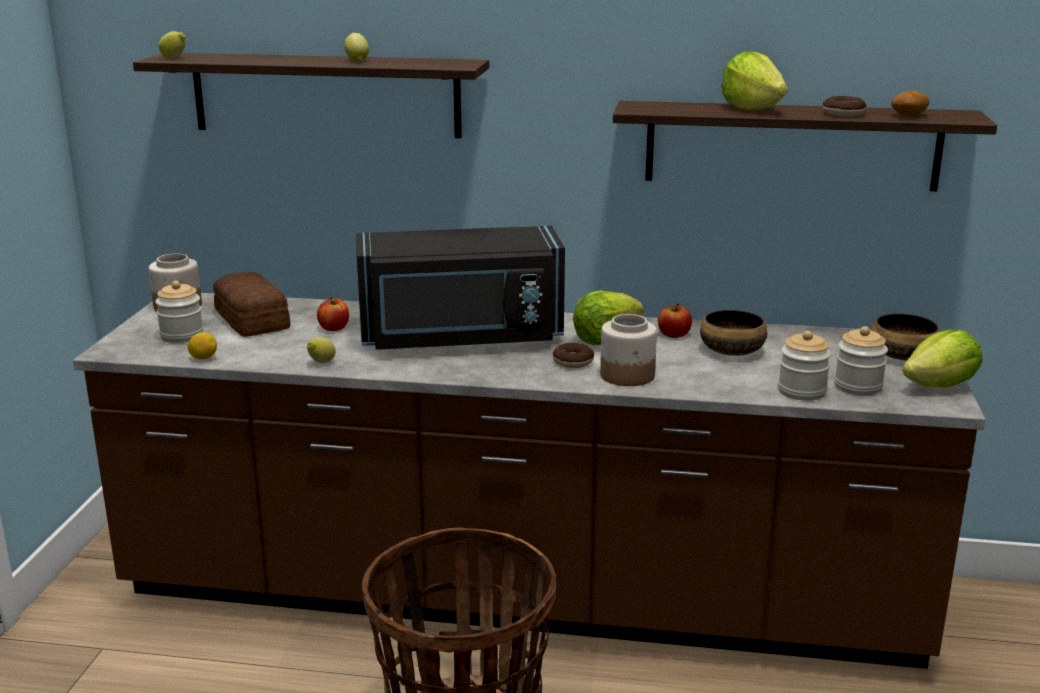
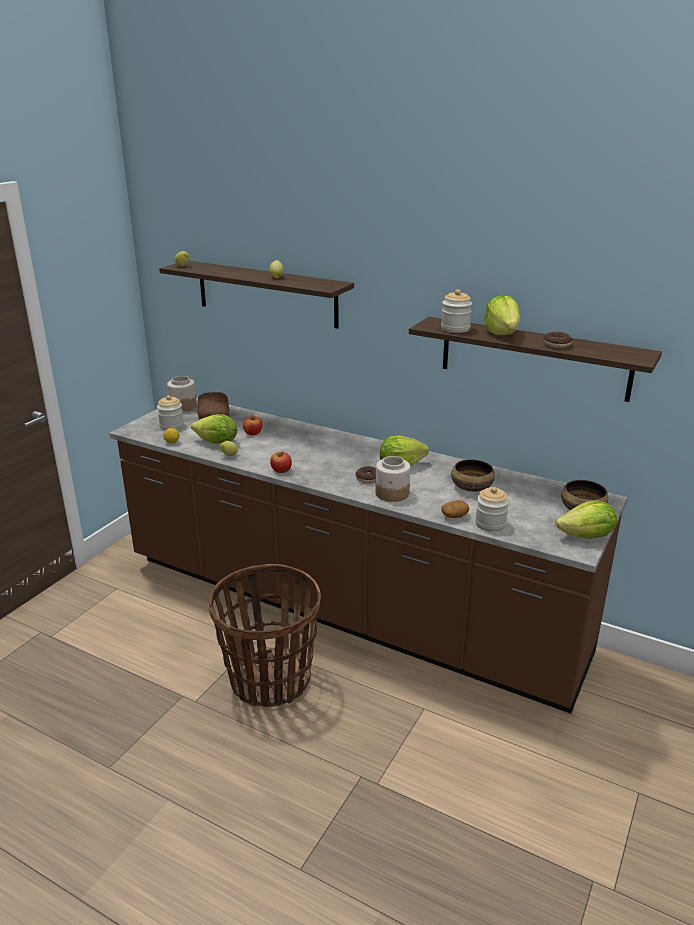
camera: 20 degrees right, 5 degrees up
(284, 348) = (217, 443): none -> lettuce
(461, 338) = (317, 451): black microwave -> none
(674, 335) = (445, 469): apple -> apple (281, 470)
(858, 386) = (530, 527): jar -> jar (455, 328)
(908, 115) = (600, 351): potato -> potato (454, 516)

